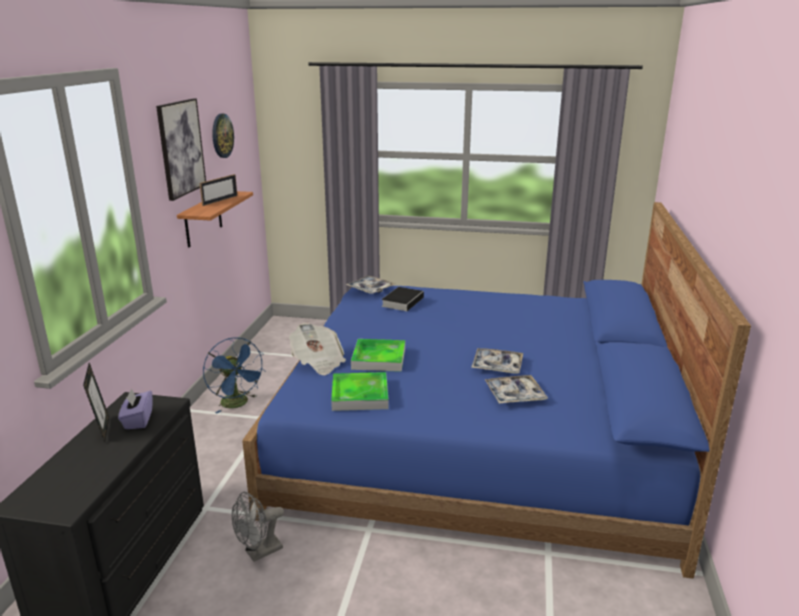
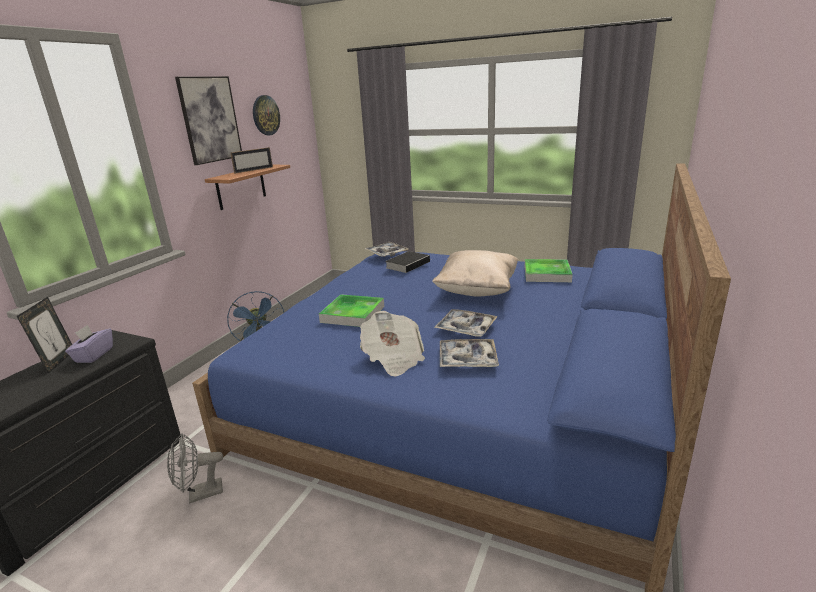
camera: 15 degrees right, 0 degrees up
(318, 362) = (294, 314): newspaper -> newspaper (393, 358)
(360, 395) = (310, 347): tray -> tray (547, 274)
(487, 328) = (477, 291): none -> beige pillow

